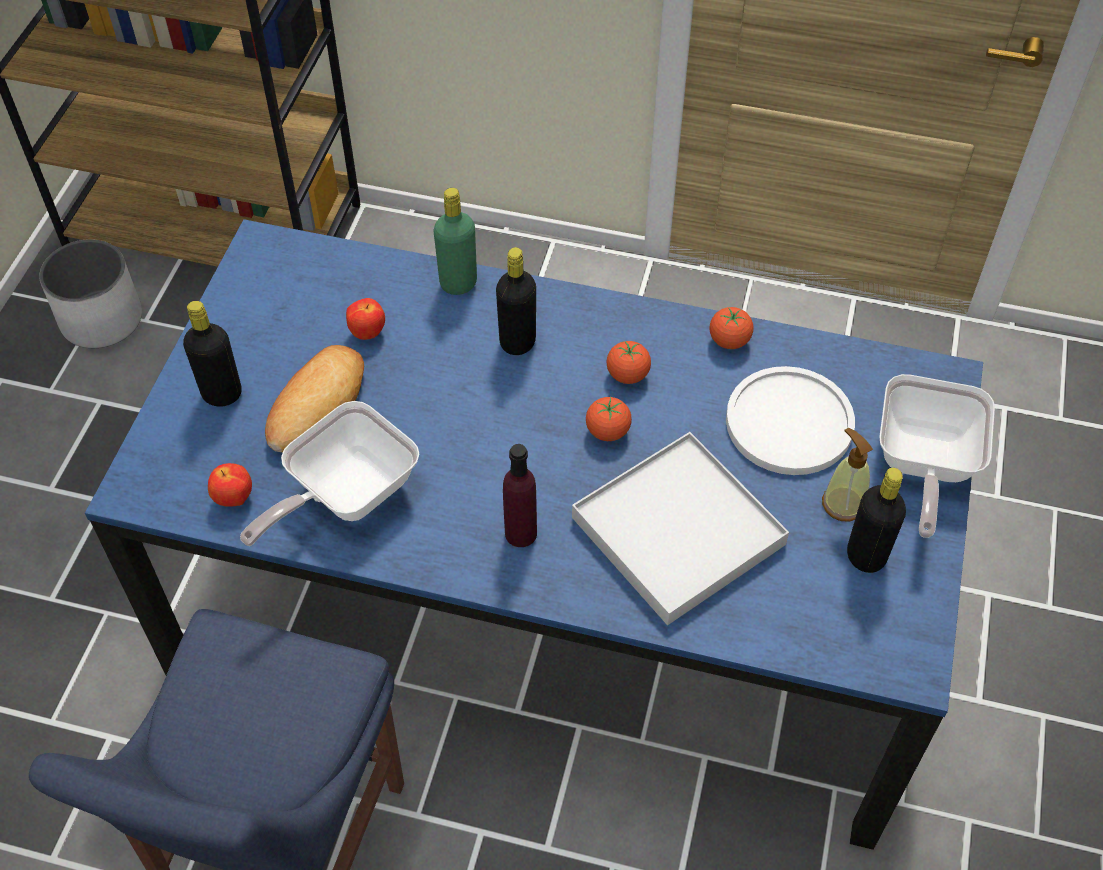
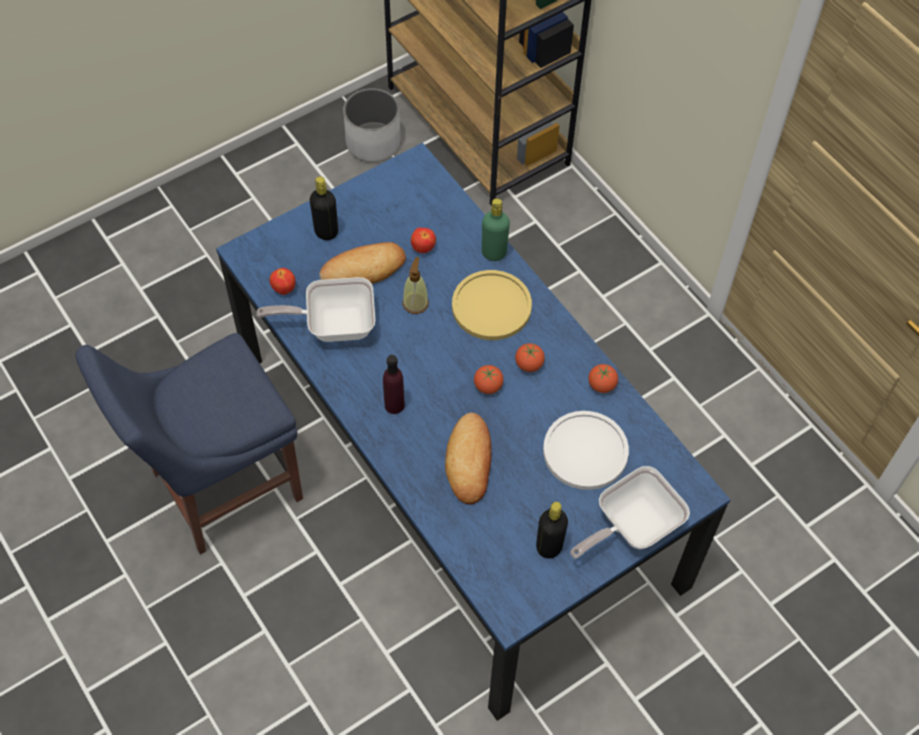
camera: 40 degrees right, 5 degrees up
(517, 342) = (491, 306): black bottle -> yellow plate
(678, 530) = (470, 461): white tray -> bread
(843, 503) = (567, 512): soap dispenser -> soap dispenser (415, 303)

